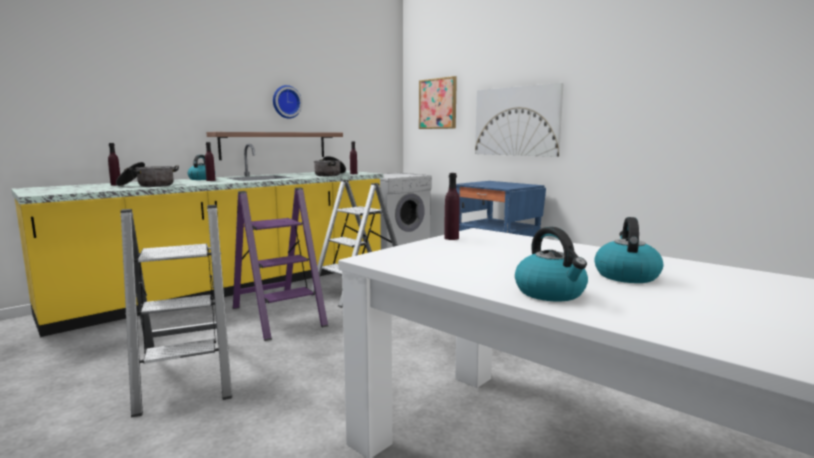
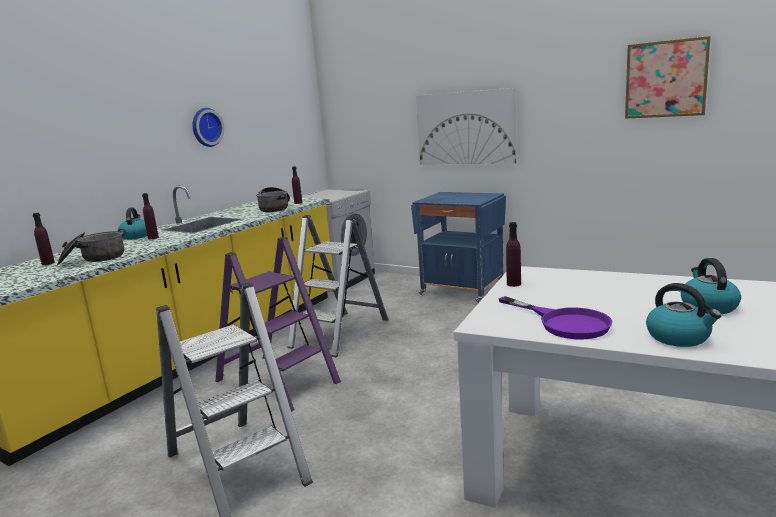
camera: 15 degrees left, 5 degrees up
(274, 145) = (200, 180): shelf -> none
(438, 103) = (367, 110): picture -> picture (666, 79)
(450, 267) = (564, 323): none -> purple frying pan

